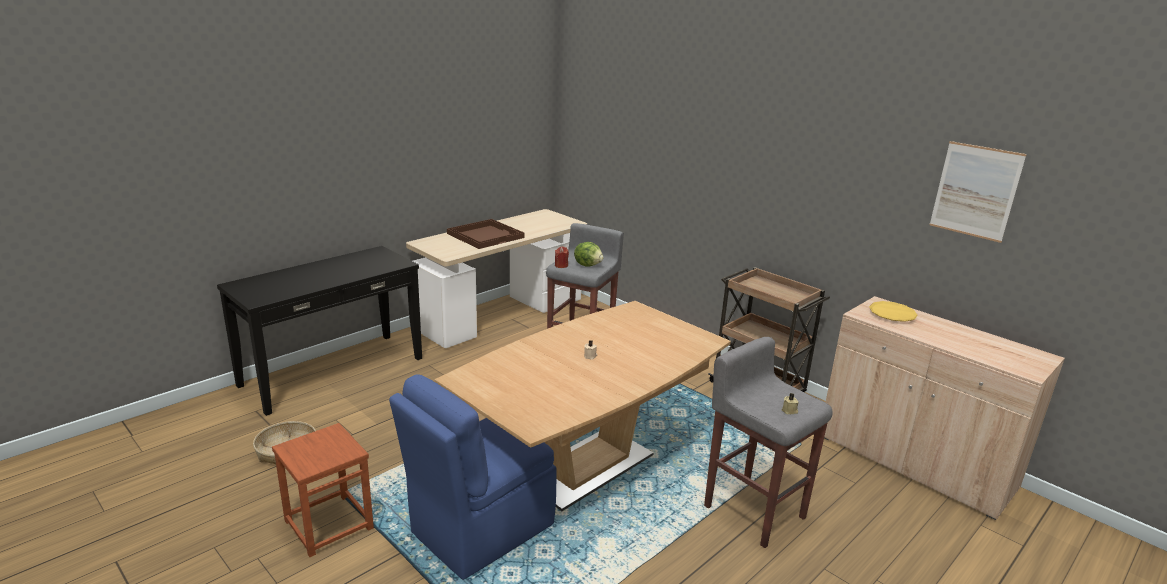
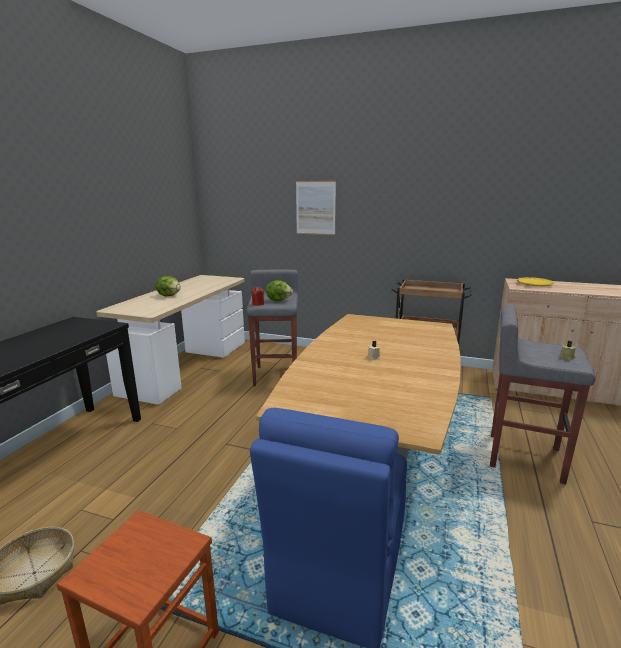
camera: 25 degrees left, 5 degrees down
(485, 235) = (169, 295): brown tray -> lettuce
(975, 191) = (576, 183): picture -> picture (315, 208)

